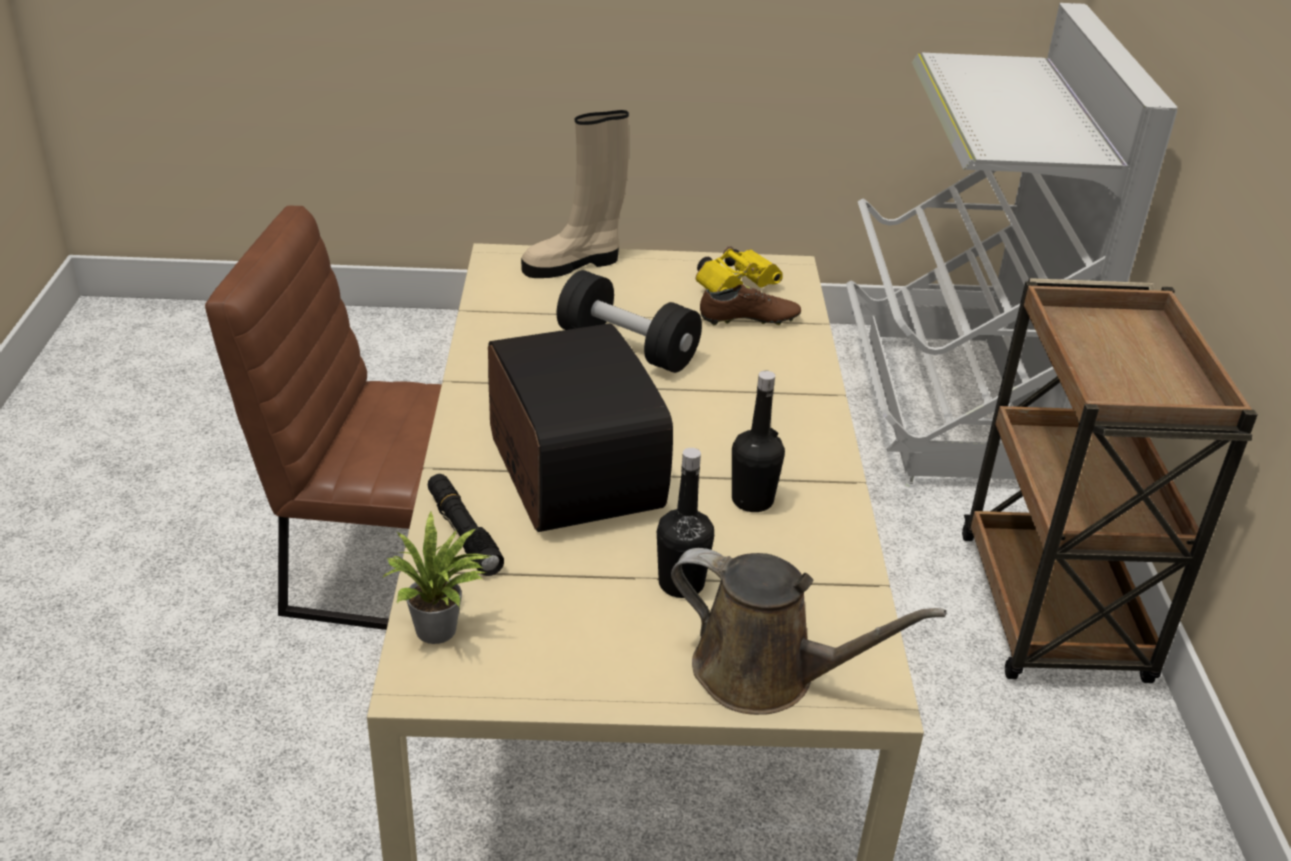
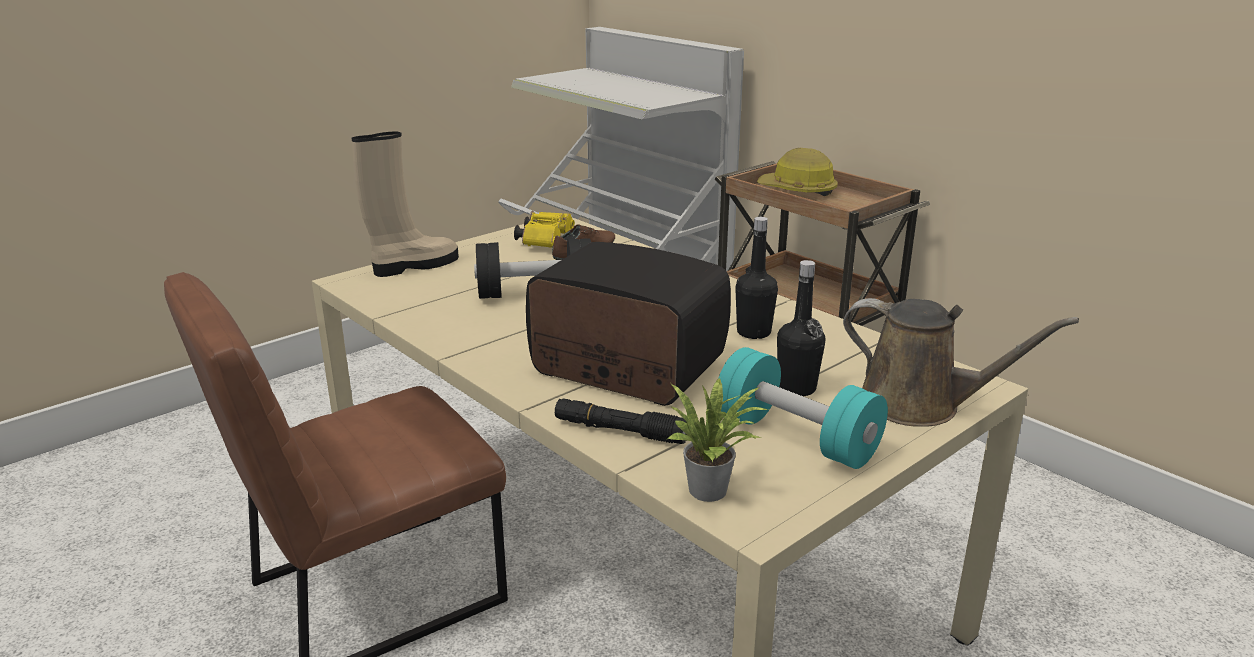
camera: 40 degrees left, 10 degrees down
(574, 264) = (413, 266): beige boot -> beige boot turned 150 degrees counterclockwise
(590, 631) = (796, 437): none -> turquoise dumbbell
(765, 674) = (919, 405): brown watering can -> brown watering can turned 45 degrees clockwise
(1118, 341) = (797, 190): none -> hard hat

